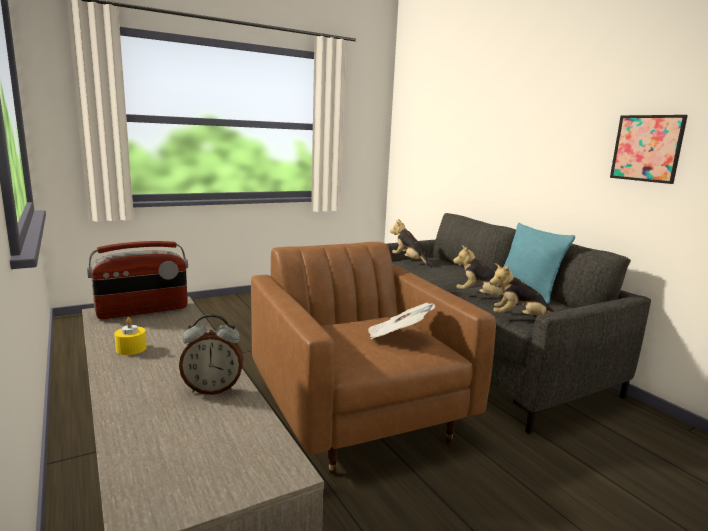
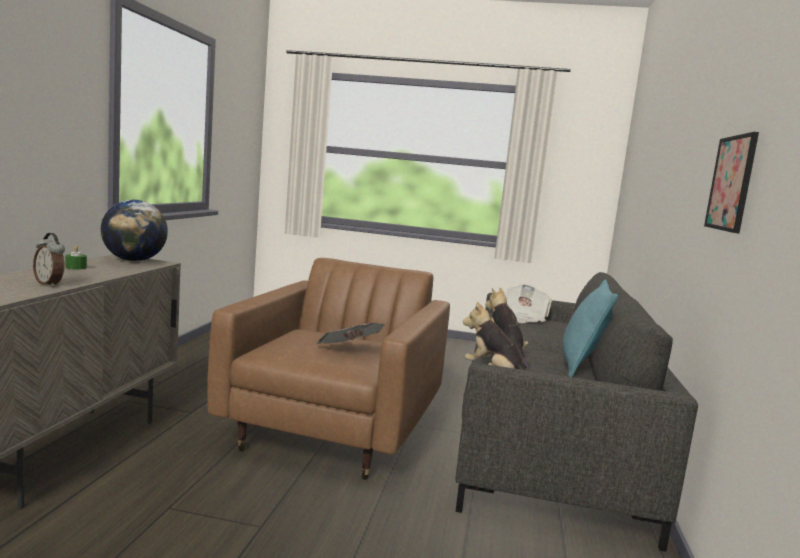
camera: 40 degrees right, 5 degrees down
(131, 349) = (76, 267): yellow candle -> green candle
(142, 311) = (134, 260): radio -> globe
(409, 261) = (524, 318): plush toy -> newspaper

